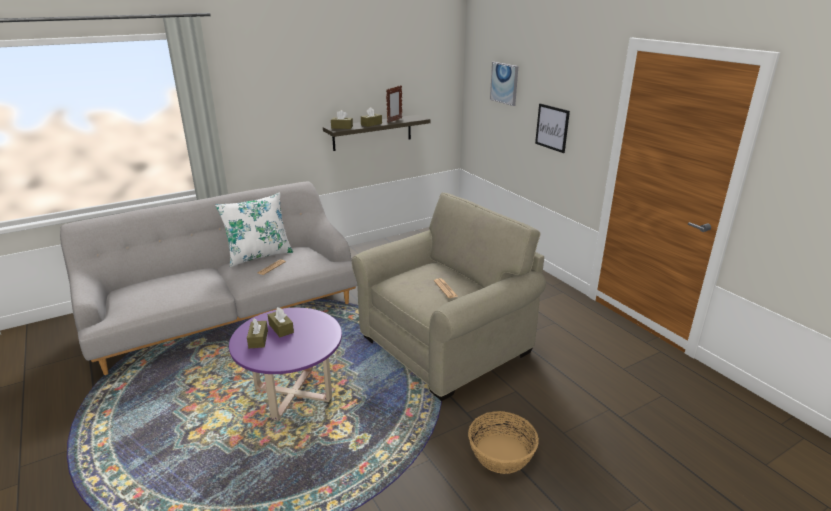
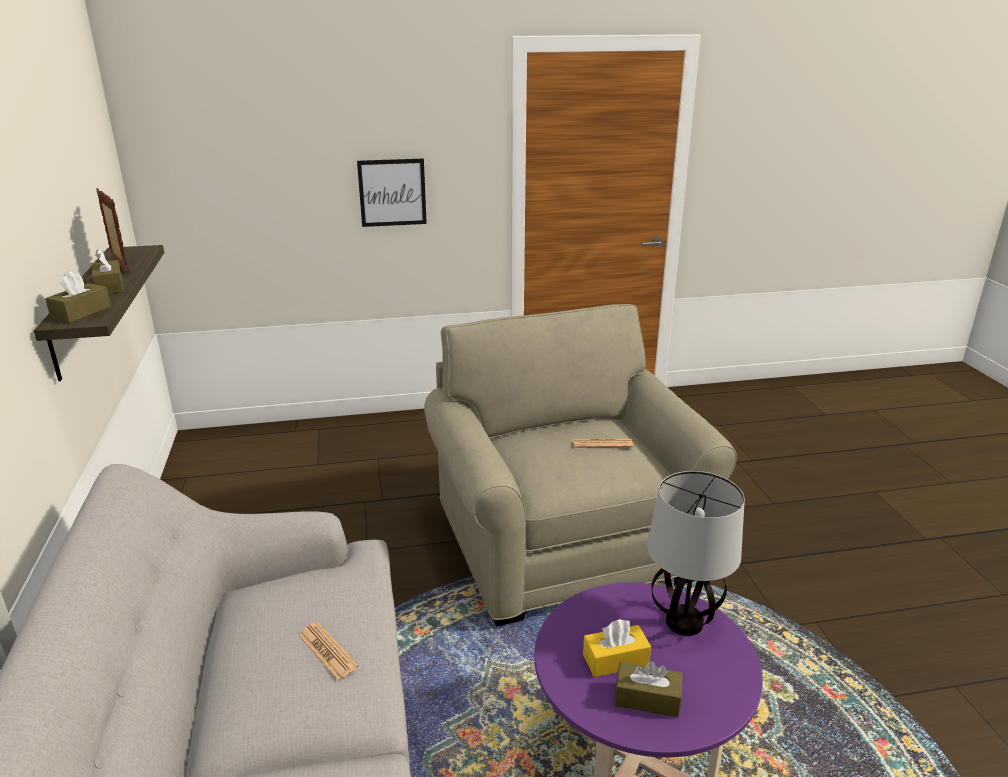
camera: 70 degrees left, 0 degrees up
(259, 255) = (237, 669): white pillow -> none
(281, 328) = (615, 660): brown tissue box -> yellow tissue box
(313, 344) = (683, 622): none -> table lamp
(501, 454) = (807, 558): basket -> none
(504, 83) = (257, 144): picture -> none

